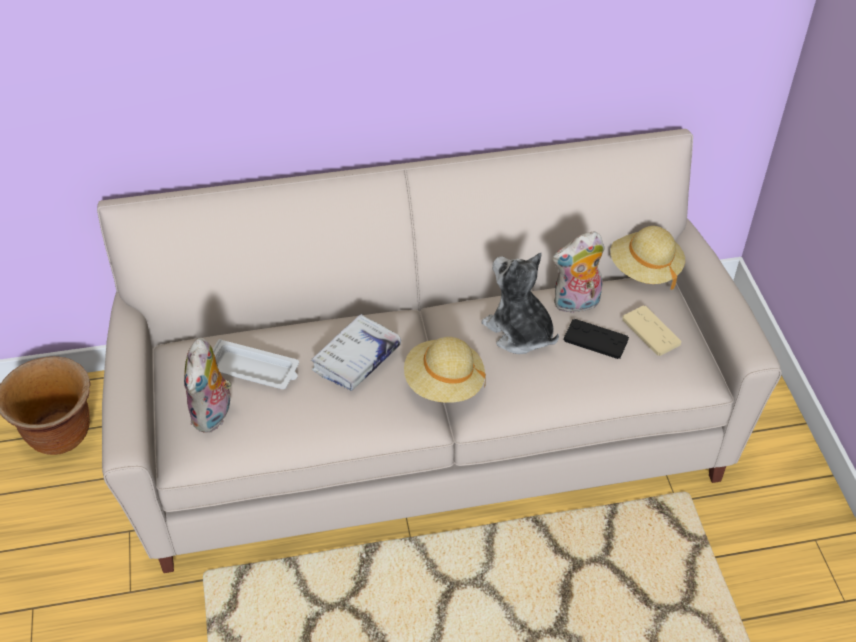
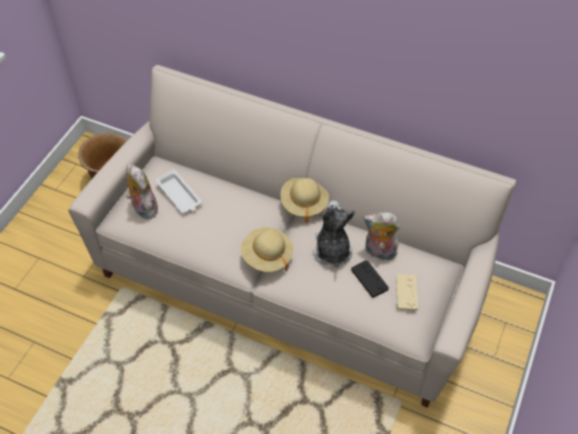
camera: 35 degrees right, 5 degrees up
(214, 415) = (143, 208): plush toy -> plush toy turned 105 degrees clockwise
(356, 359) = (233, 217): white book -> none
(644, 269) = (442, 254): beige hat -> beige hat (304, 203)

